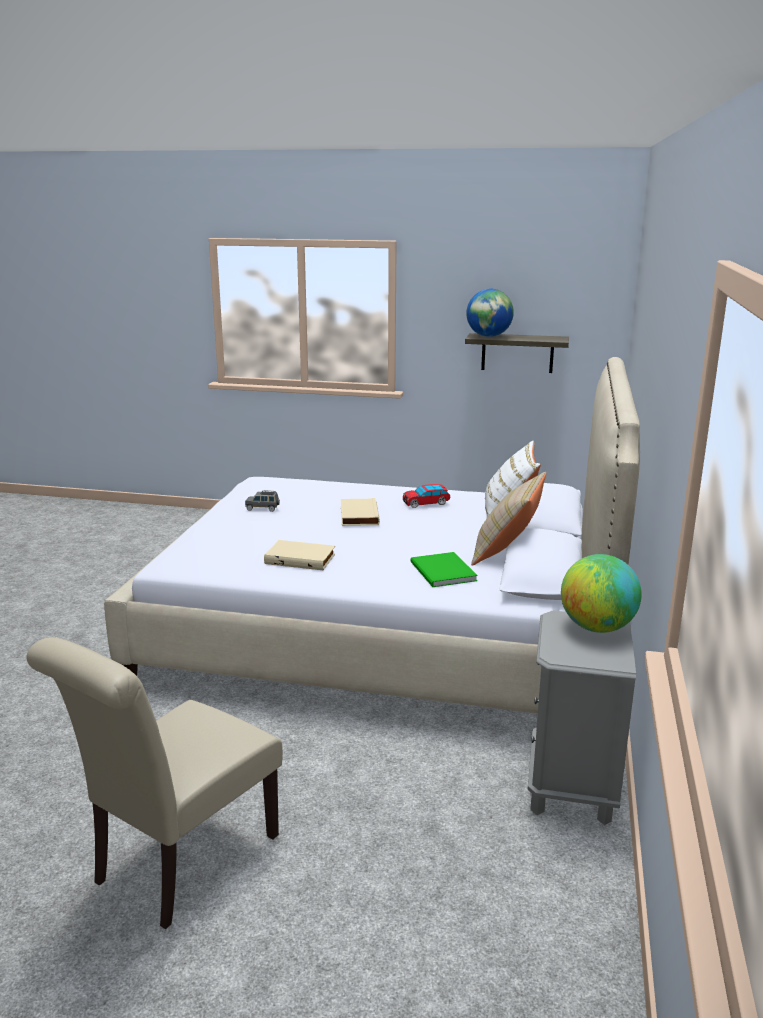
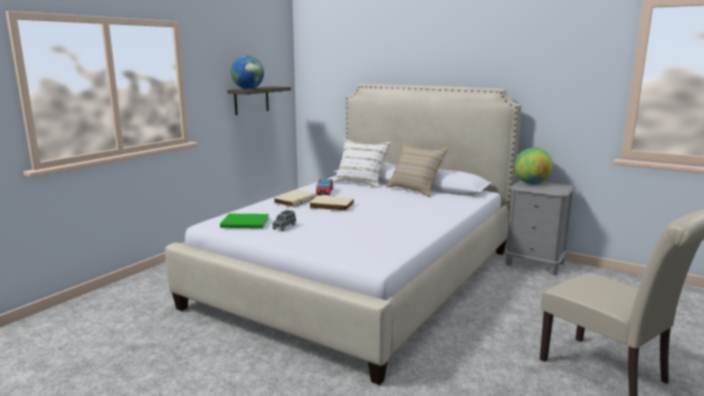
camera: 70 degrees left, 5 degrees down
(301, 558) = (393, 226): beige book -> beige book (294, 201)
(442, 572) = (436, 202): green book -> green book (246, 223)

